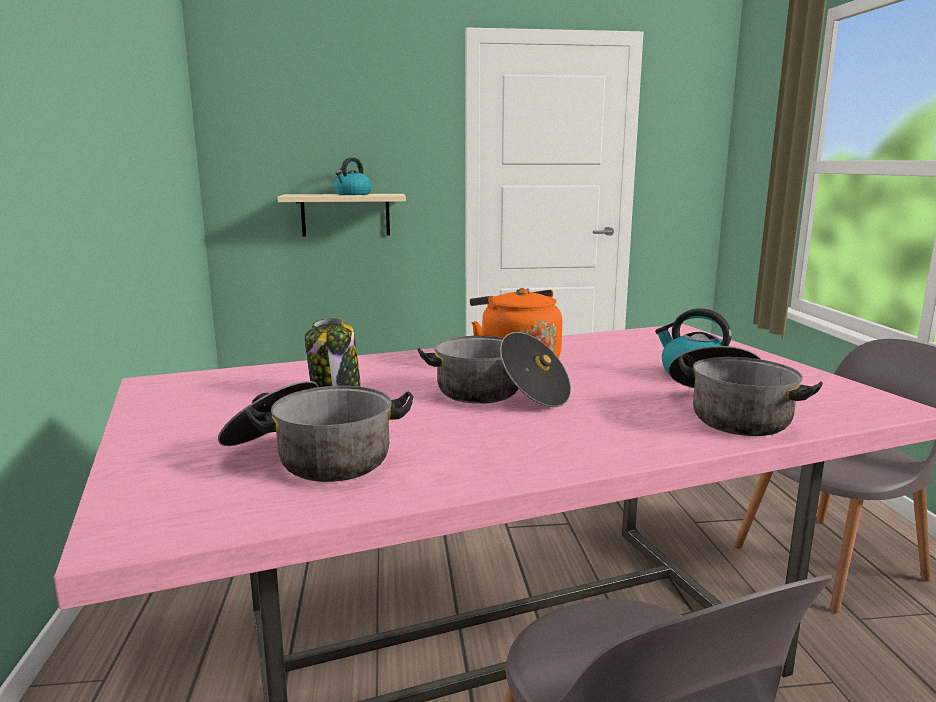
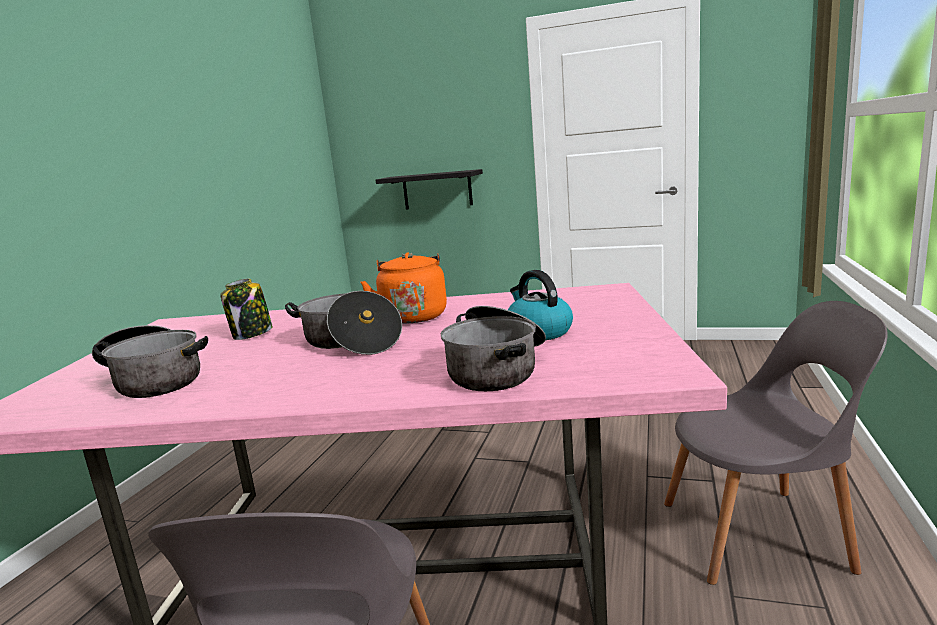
camera: 25 degrees right, 0 degrees up
(345, 215) = (437, 190): beige shelf -> black shelf
(353, 194) = (436, 173): kettle -> none

